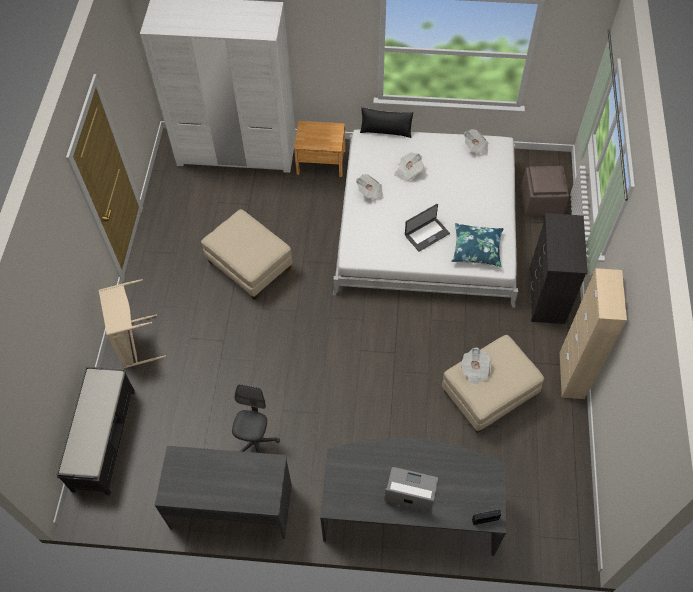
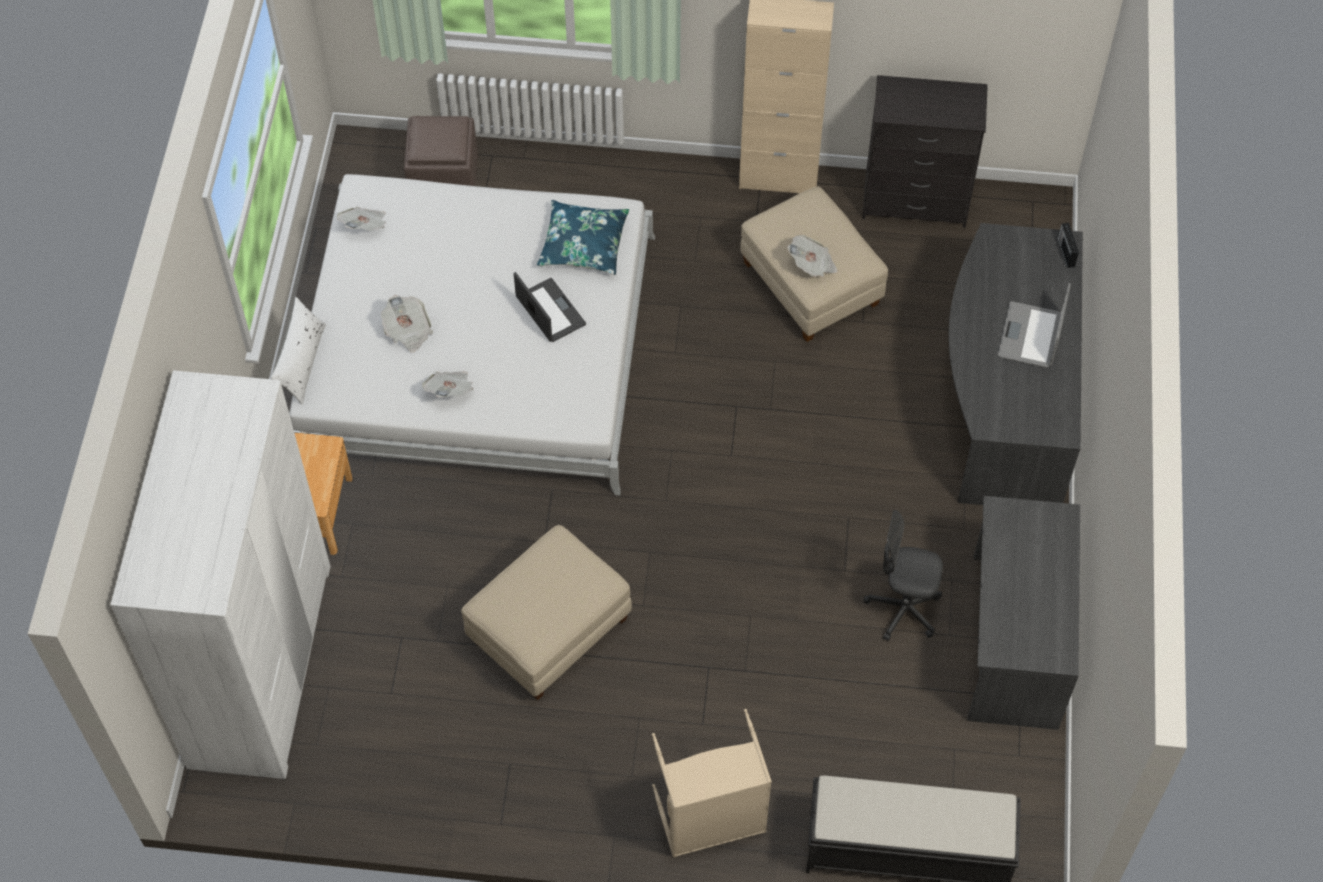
camera: 90 degrees left, 0 degrees up
(386, 130) = (302, 362): black pillow -> white pillow
(546, 296) = (634, 193): black dresser -> black dresser (916, 202)

